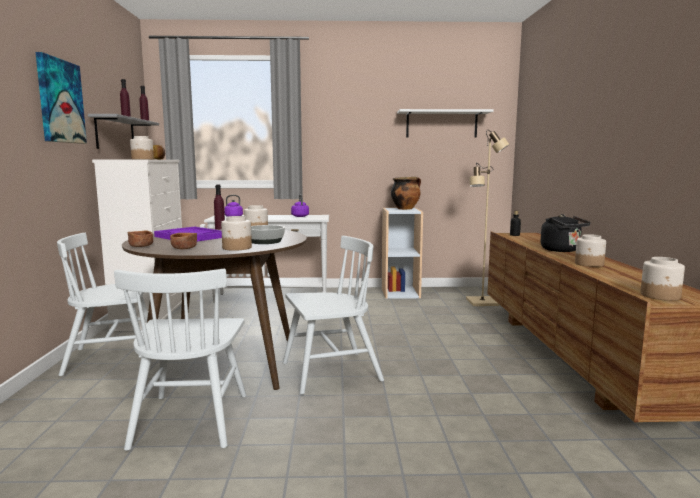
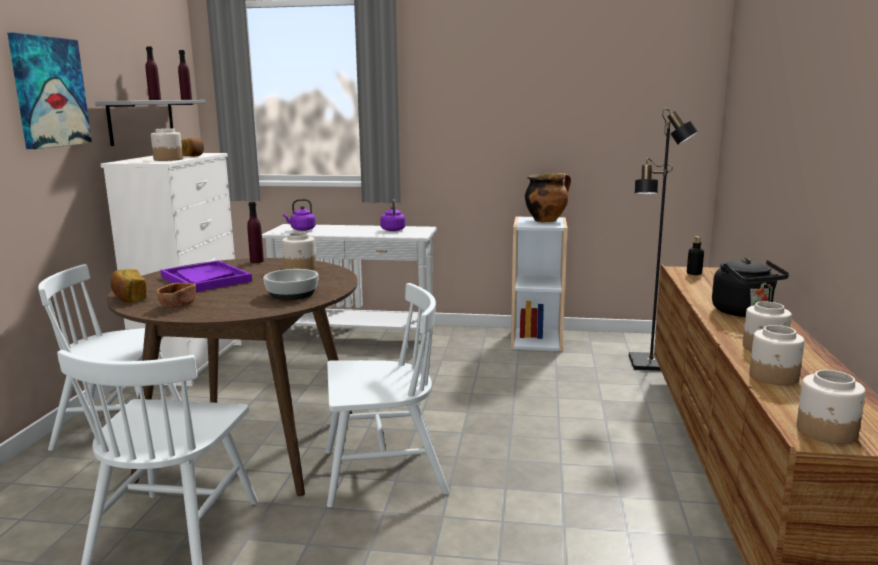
camera: 10 degrees right, 5 degrees up
(140, 246) = (129, 298): brown bowl -> bread
(237, 248) = (244, 308): jar -> jar (774, 376)
(441, 124) = (606, 93): white shelf -> none
(482, 302) = (650, 363): beige floor lamp -> black floor lamp

